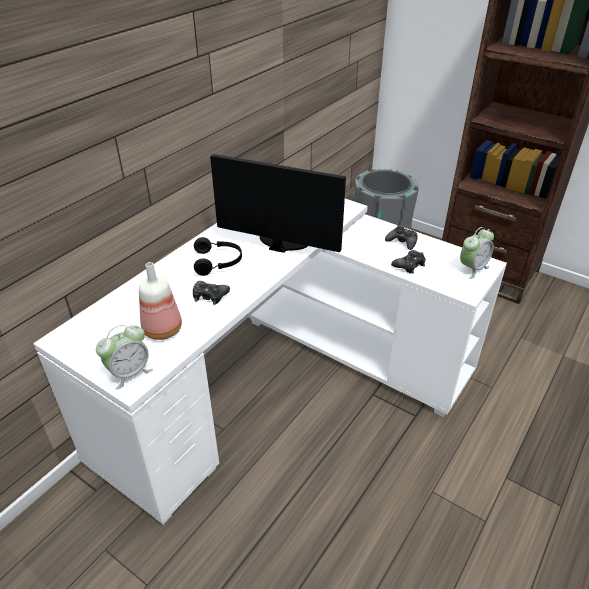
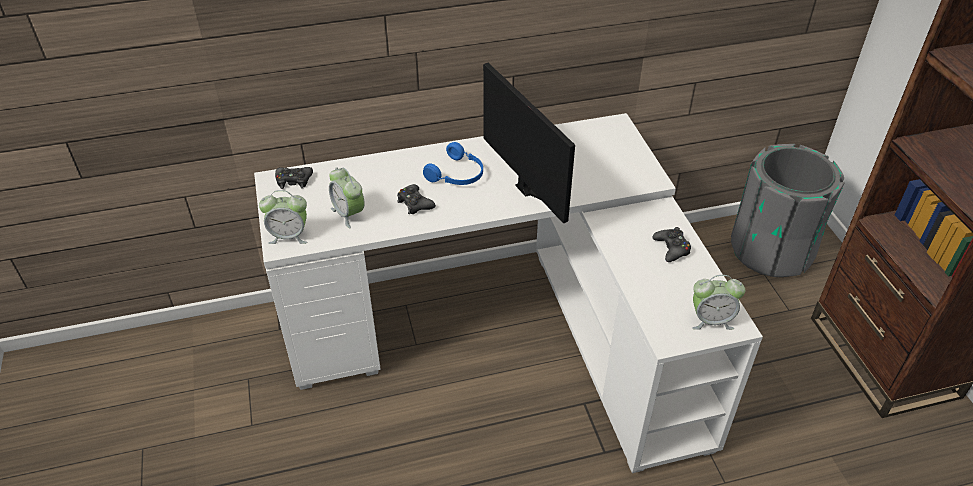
camera: 40 degrees right, 5 degrees up
(164, 329) = (349, 214): bottle -> alarm clock
(218, 262) = (457, 175): black headphones -> blue headphones
(409, 265) = (645, 277): black game controller -> black game controller (294, 181)

